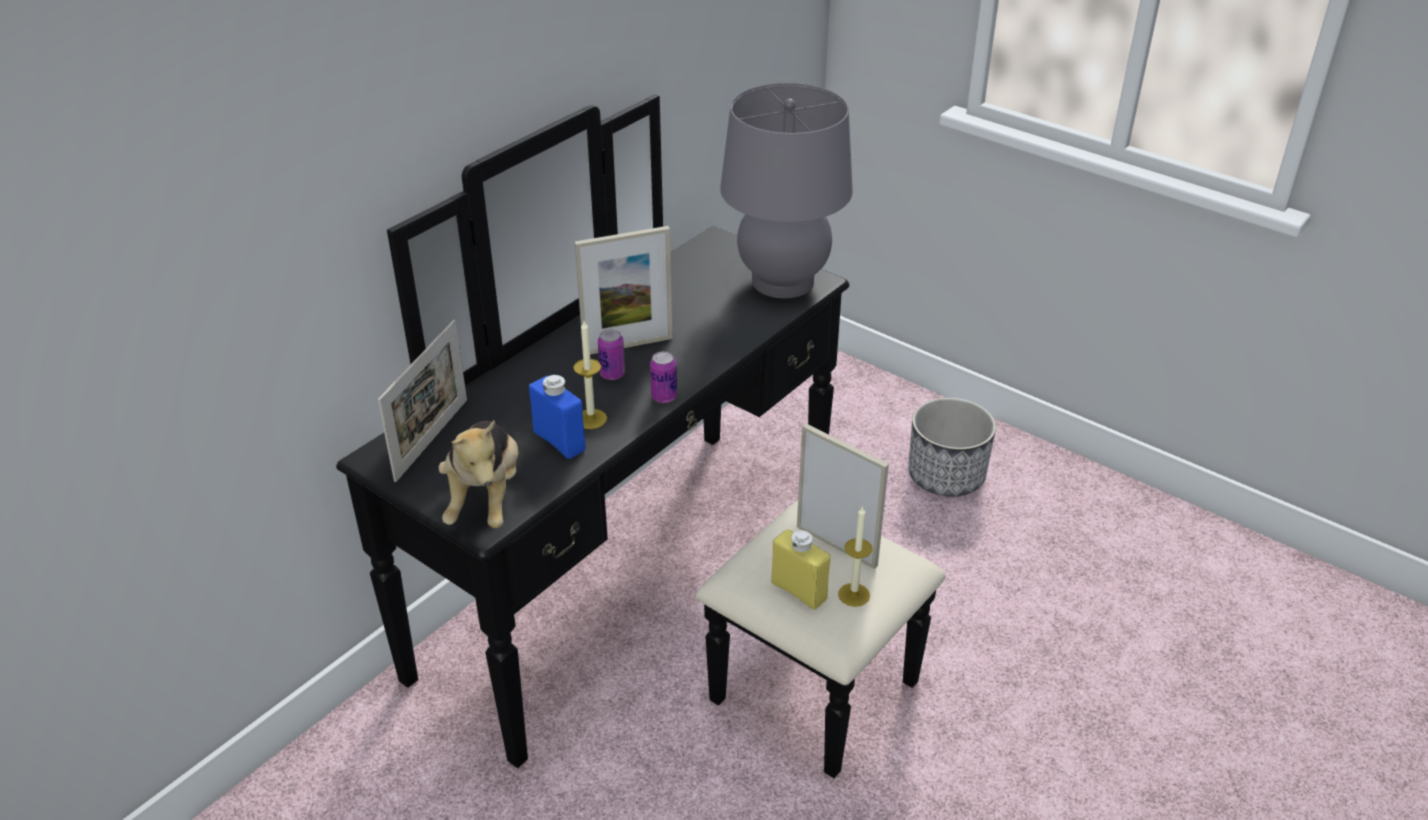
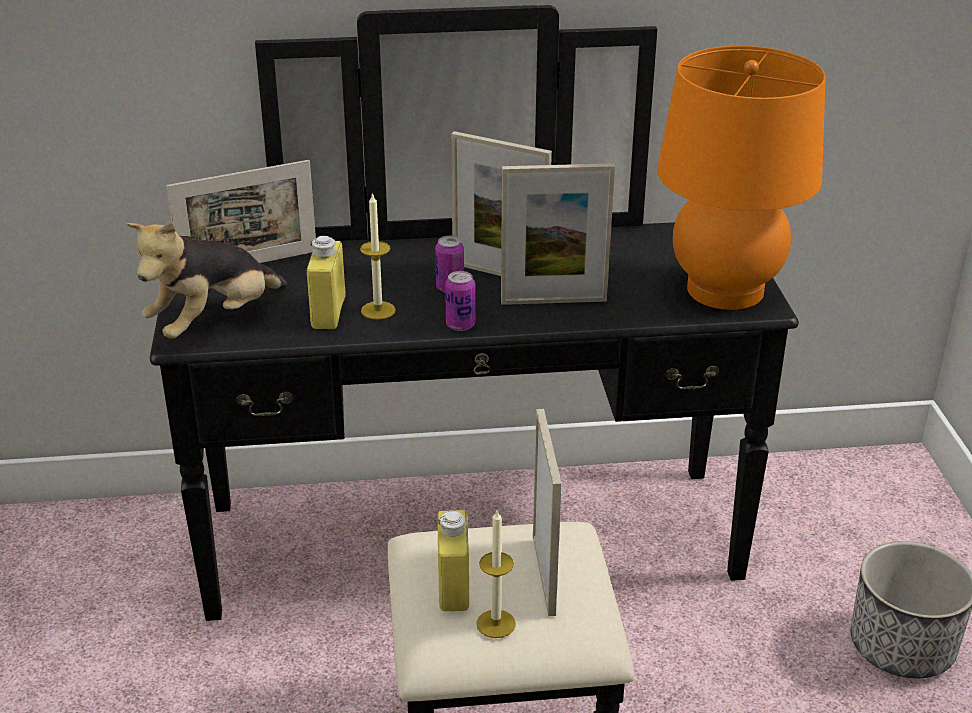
camera: 45 degrees right, 5 degrees down
(559, 441) = (328, 313): blue bottle -> yellow bottle
(694, 346) = (553, 301): none -> picture frame
(782, 281) = (725, 290): grey table lamp -> orange table lamp

